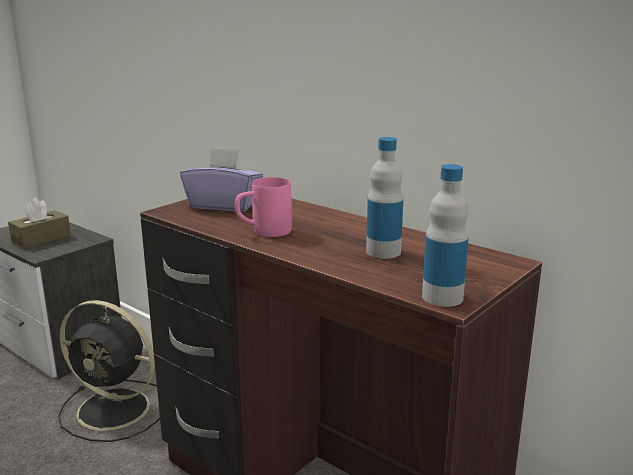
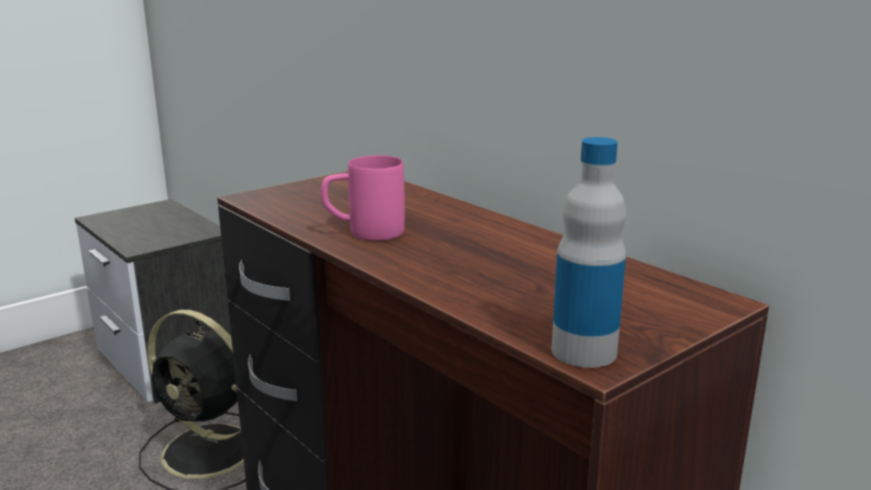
camera: 10 degrees right, 0 degrees up
(41, 239) = (147, 227): brown tissue box -> none
(224, 205) = (331, 193): purple tissue box -> none
(383, 252) = (522, 272): bottle -> none

